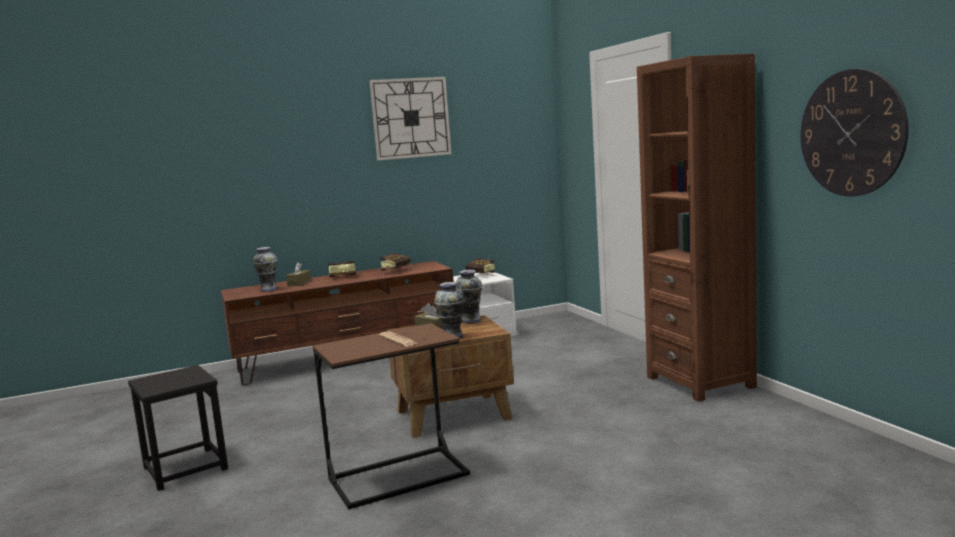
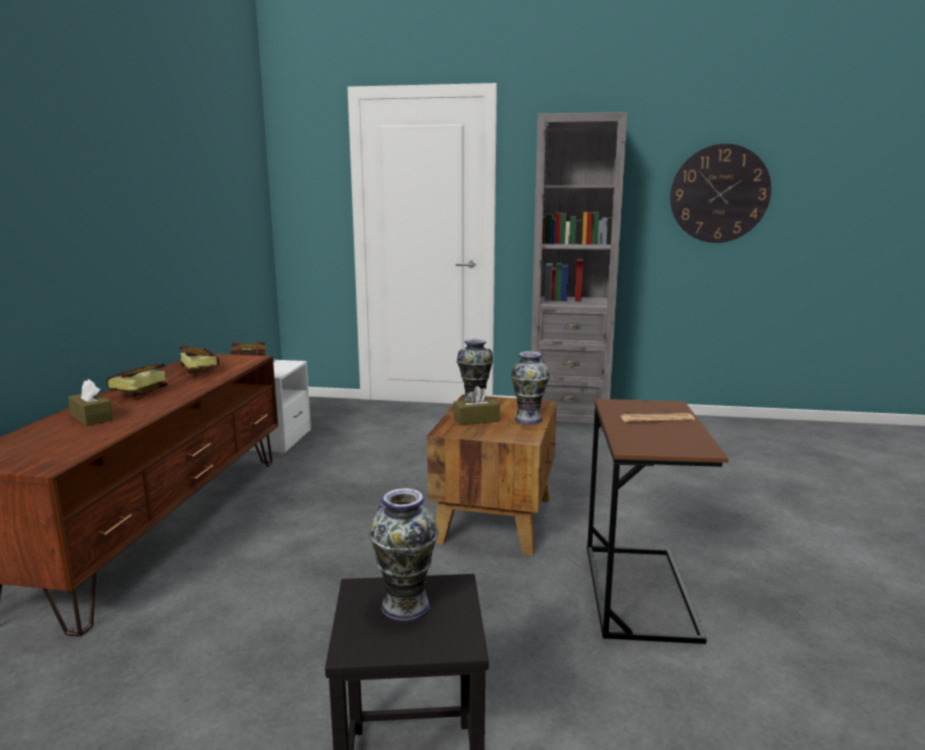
camera: 60 degrees left, 5 degrees up
(268, 289) = (69, 439): vase -> vase (404, 607)
(411, 118) = (158, 135): wall clock -> none
(700, 382) = (568, 419): brown bookcase -> grey bookcase

